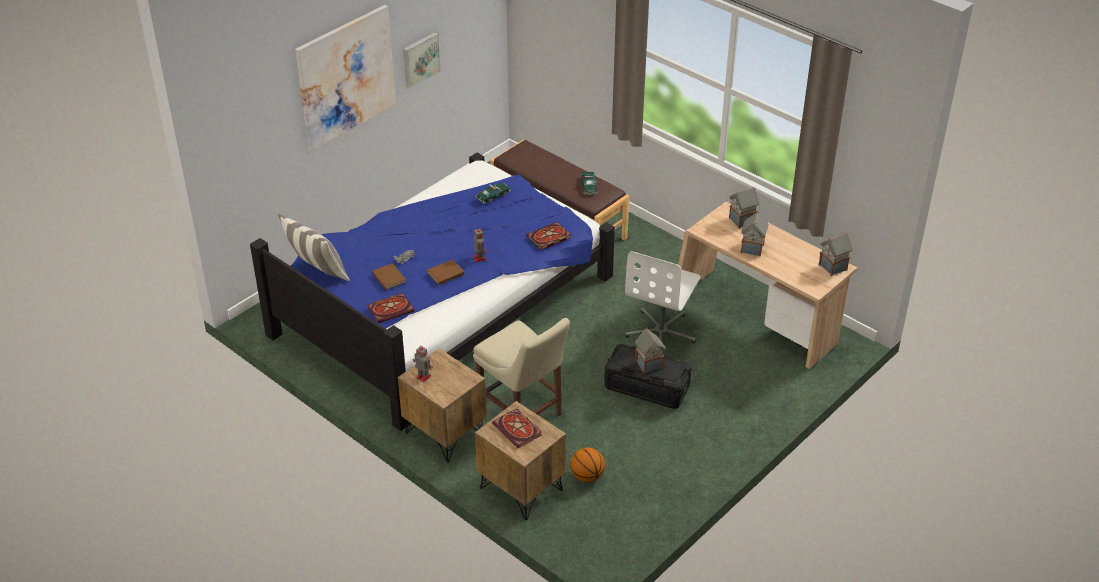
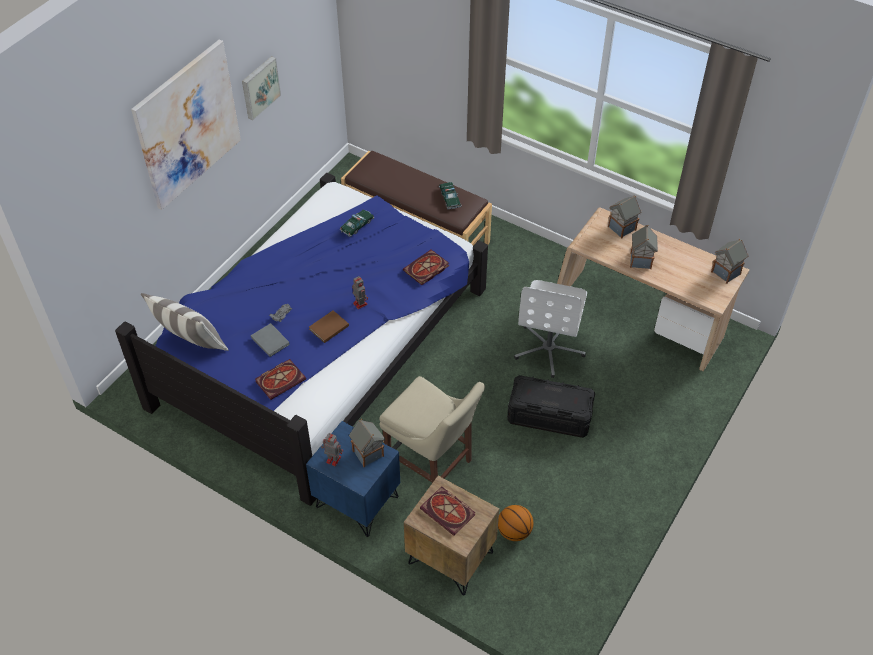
camera: 10 degrees left, 10 degrees up
(389, 277) = (270, 340): brown book -> grey book
(444, 434) = (356, 502): brown nightstand -> blue nightstand
(649, 365) = (553, 397): toy house -> toy house (368, 454)

